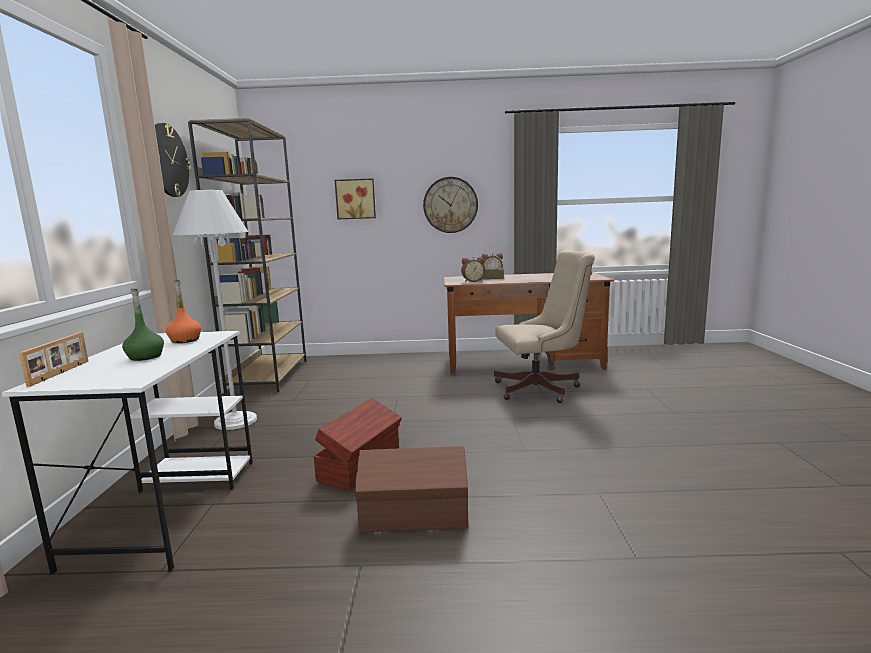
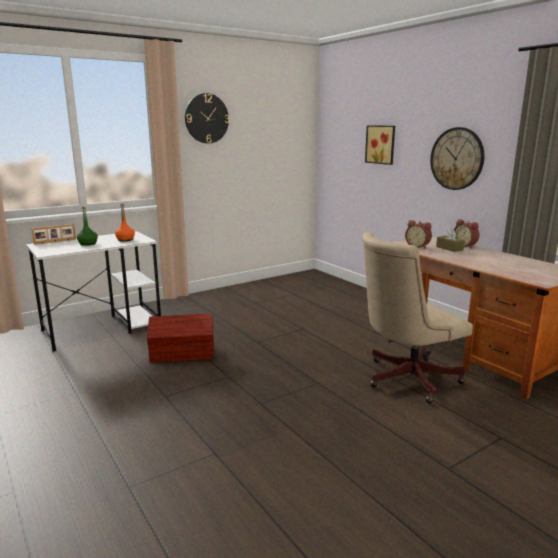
camera: 55 degrees right, 5 degrees up
(235, 421) = (206, 302): white floor lamp -> none
(268, 375) = (283, 282): brown bookcase -> none
(415, 516) = (133, 391): brown storage box -> none
(542, 389) = (405, 379): beige office chair -> beige office chair turned 105 degrees clockwise

